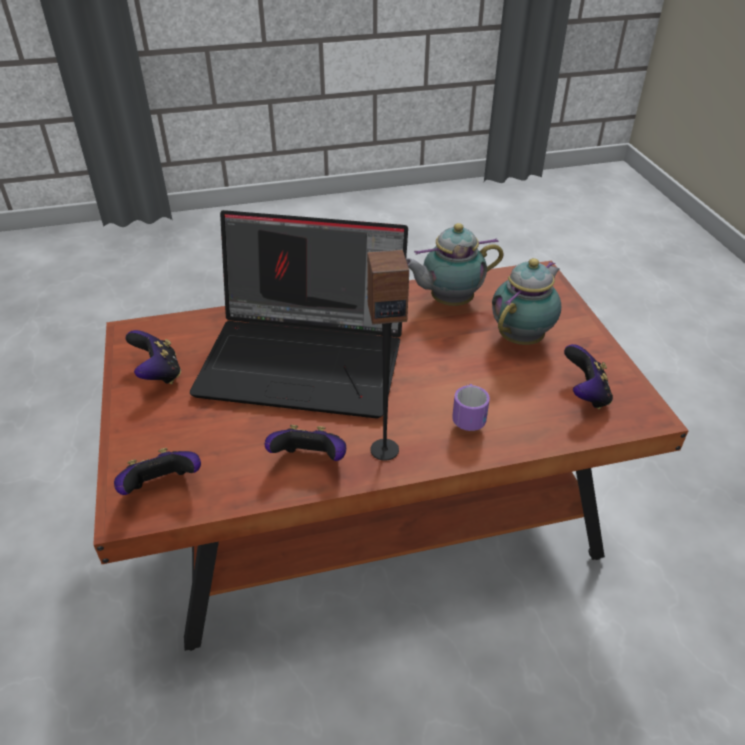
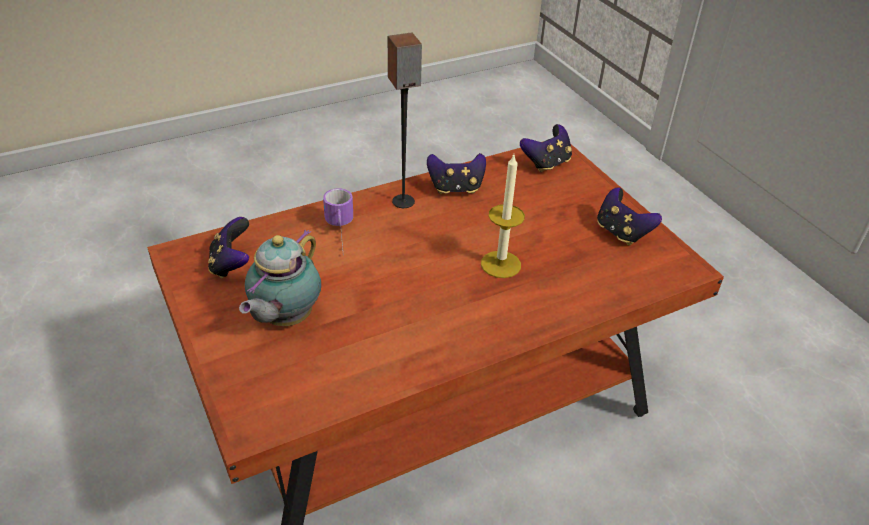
camera: 165 degrees right, 0 degrees up
(307, 358) = (500, 264): laptop -> candle
(448, 301) = (373, 357): teapot -> none

